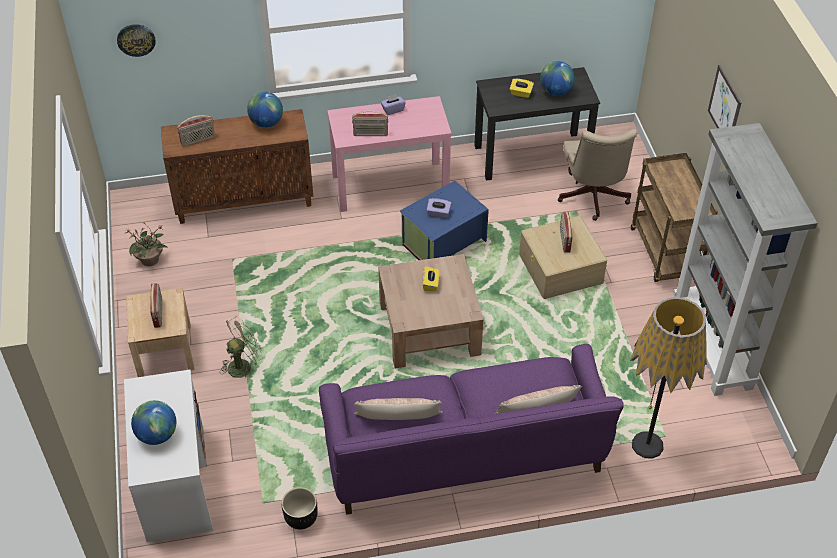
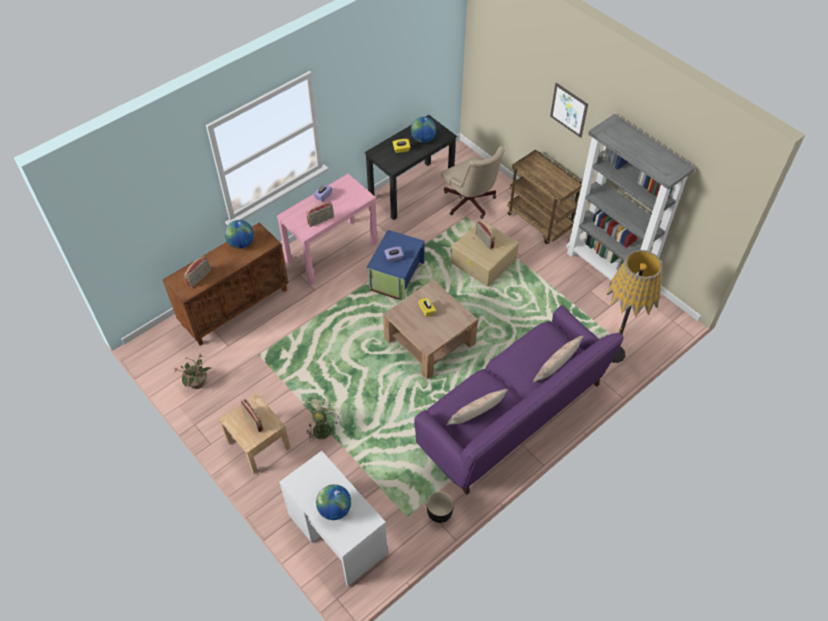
camera: 30 degrees left, 5 degrees up
(136, 39) = (128, 221): wall clock -> none

